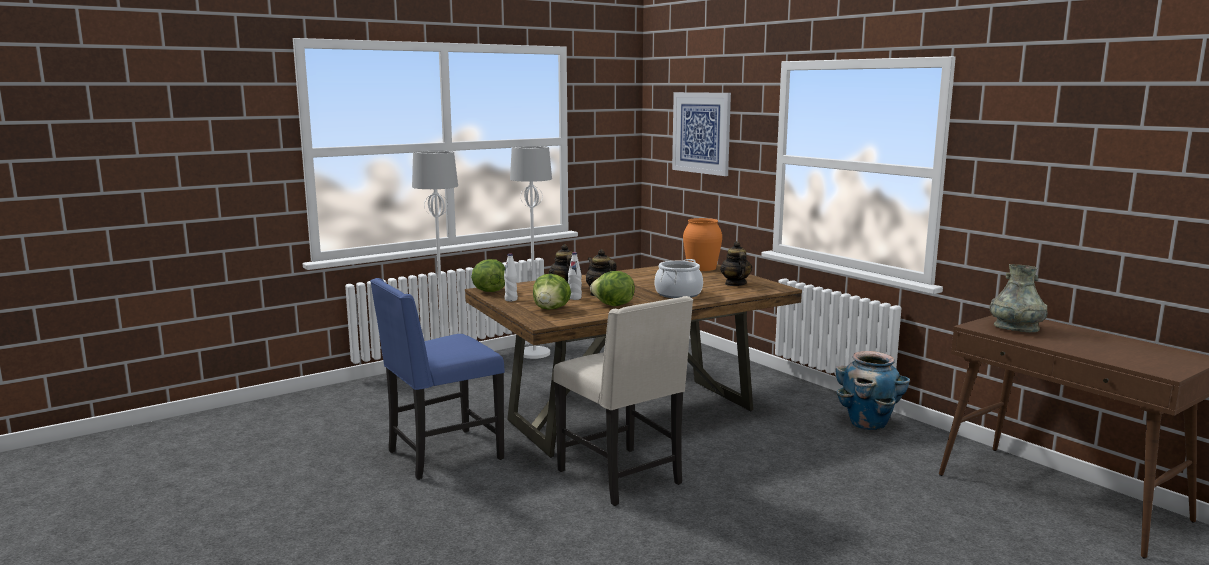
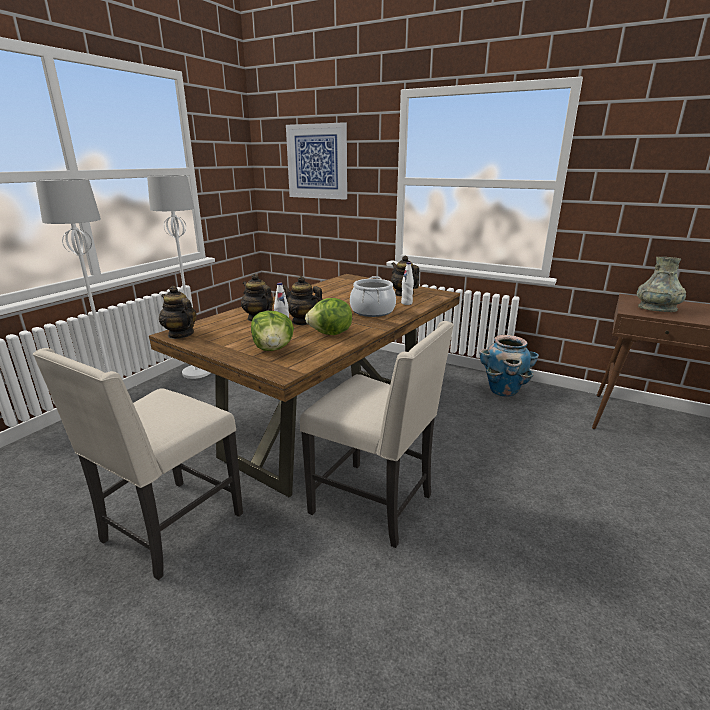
camera: 25 degrees left, 10 degrees up
(442, 455) = (170, 529): blue chair -> beige chair
(489, 291) = (180, 334): lettuce -> teapot
(511, 299) = (216, 343): white bottle -> white bottle (406, 303)
(701, 267) = (354, 281): orange vase -> none

